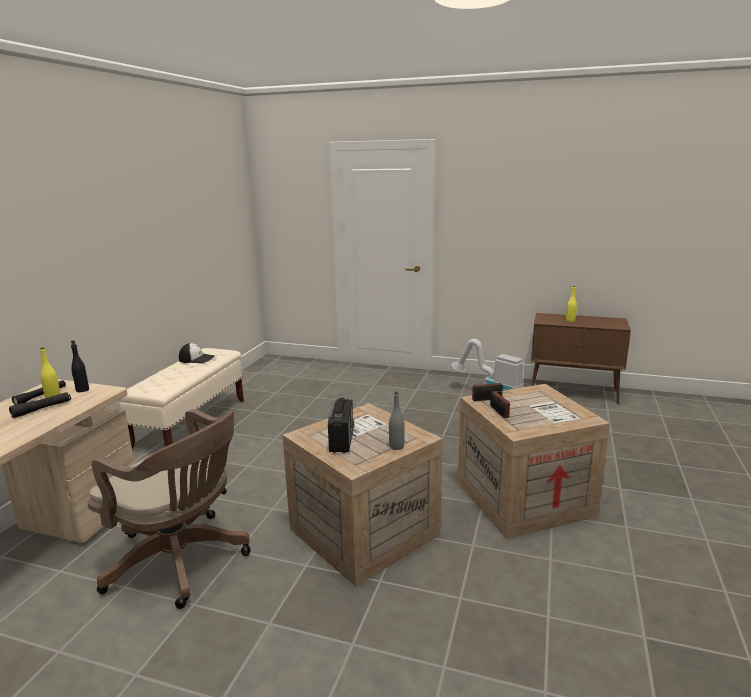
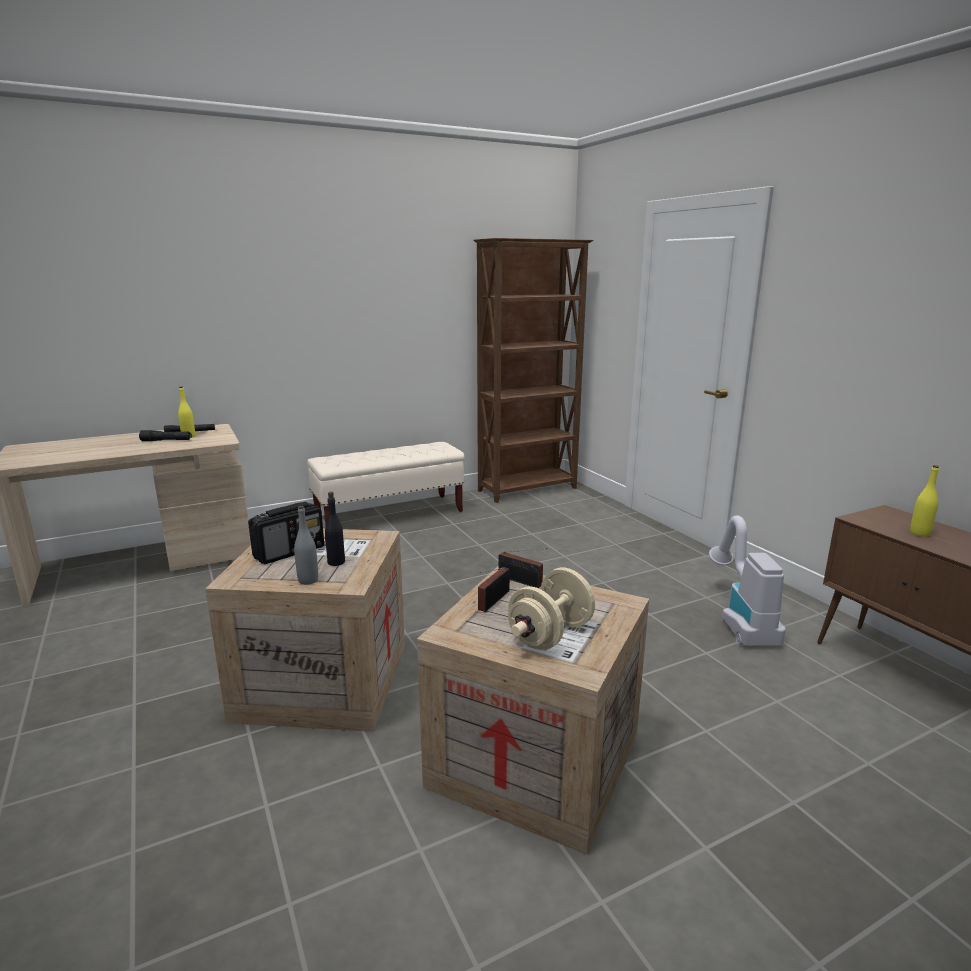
camera: 45 degrees right, 0 degrees up
(82, 390) = (216, 436): black bottle -> black bottle (336, 562)
(182, 562) = (186, 620): brown office chair -> none
(197, 359) = (413, 448): cap -> none
(261, 371) = (528, 489): none -> brown bookcase
(551, 413) = (550, 635): none -> beige dumbbell

